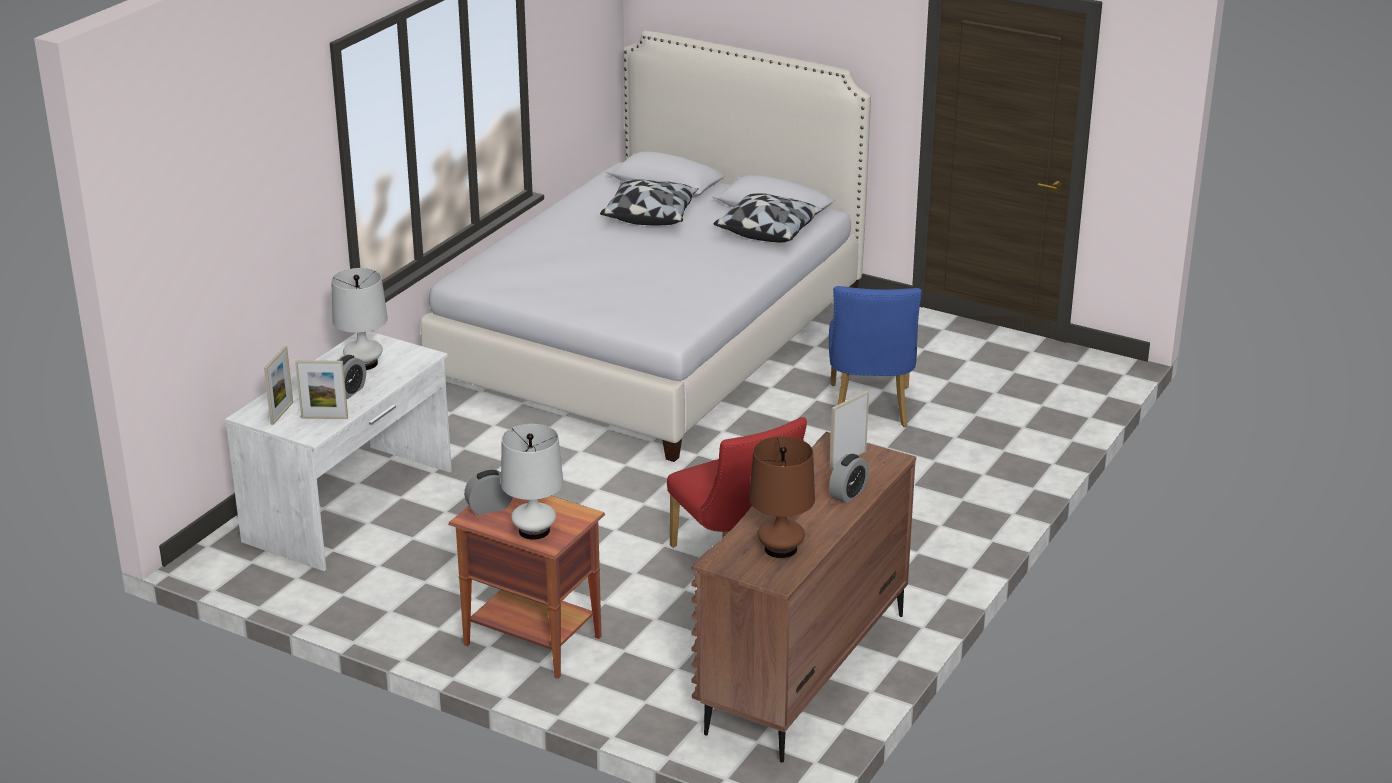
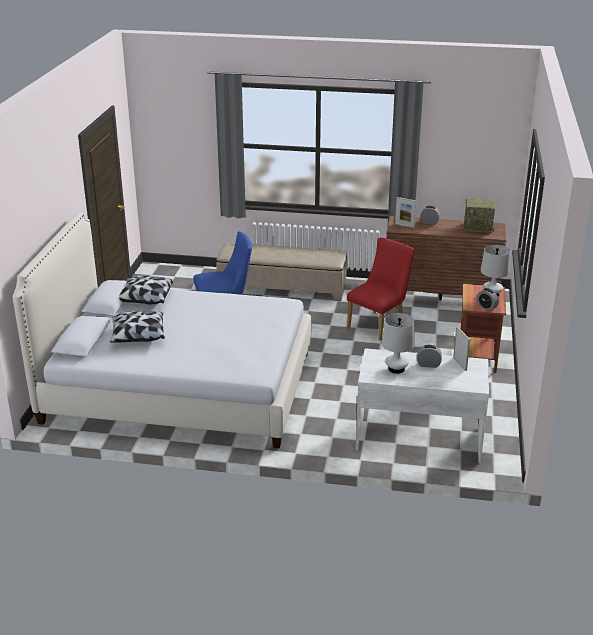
camera: 110 degrees left, 0 degrees up
(282, 413) = (467, 378): picture frame -> none
(780, 549) = (478, 228): brown table lamp -> radio
(957, 487) = (282, 287): none -> beige bench

